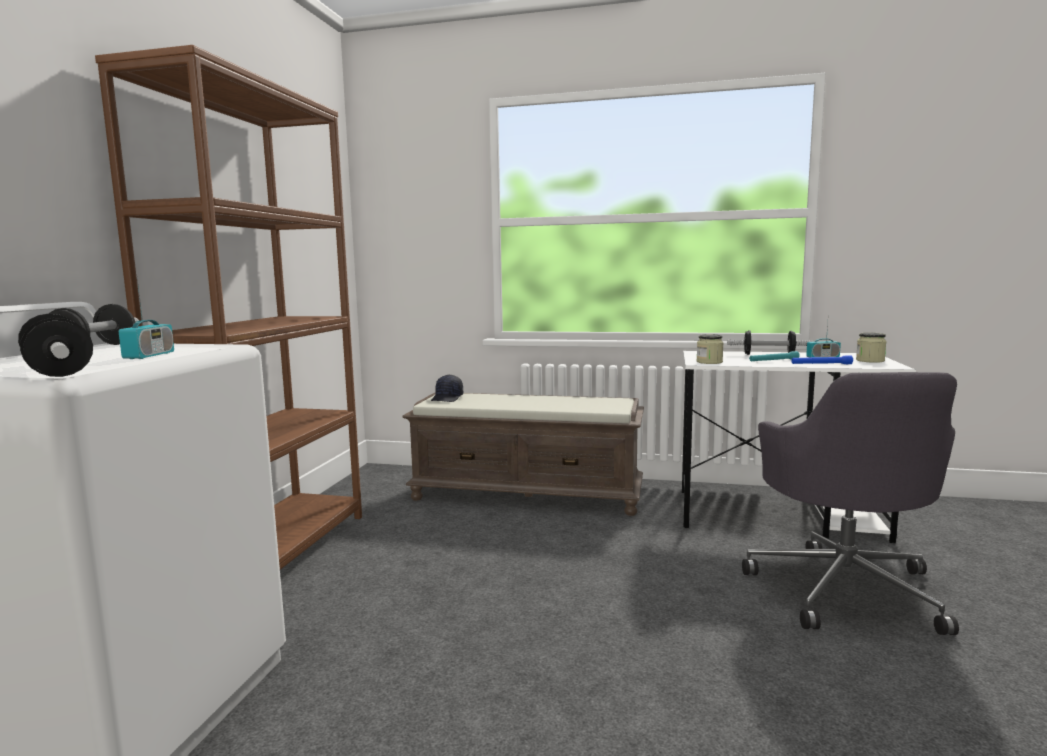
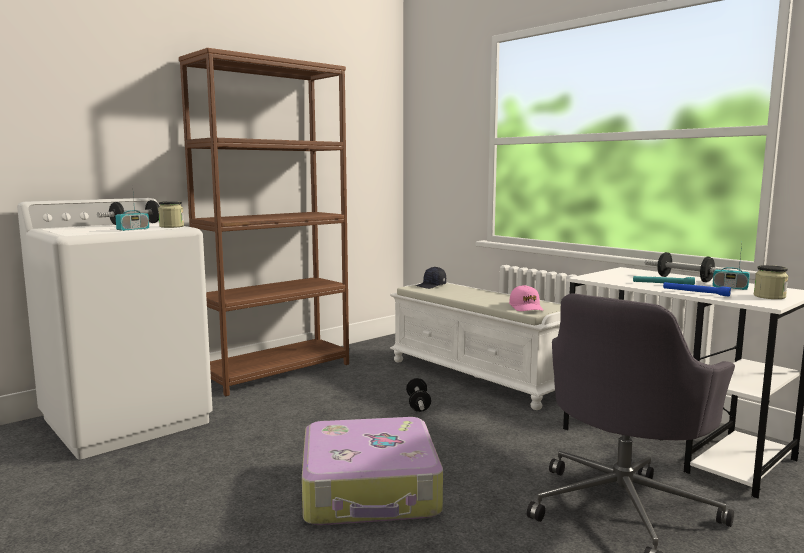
camera: 35 degrees right, 0 degrees up
(58, 371) = (77, 233): dumbbell -> dumbbell (418, 404)
(528, 494) = (479, 376): brown bench -> white bench
(598, 406) = (526, 307): none -> pink cap
(631, 665) = (371, 490): none -> suitcase
(709, 362) = (597, 278): jar -> jar (171, 226)

